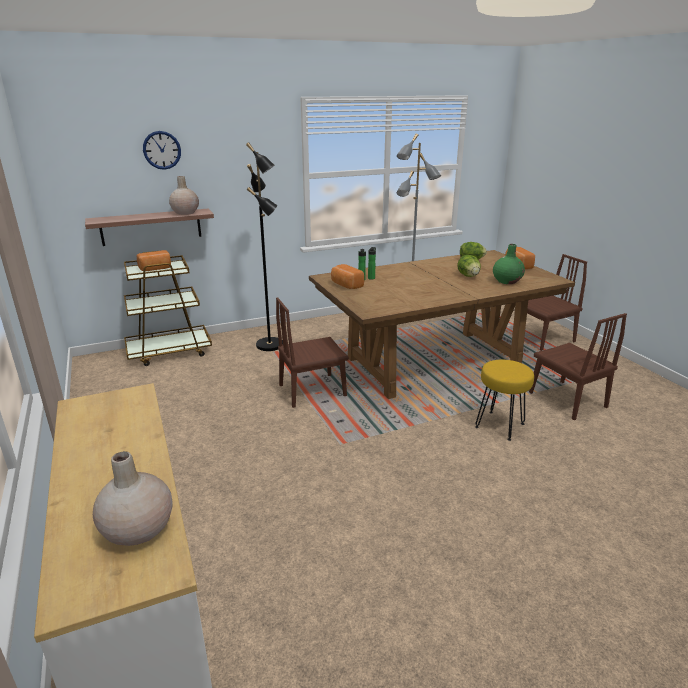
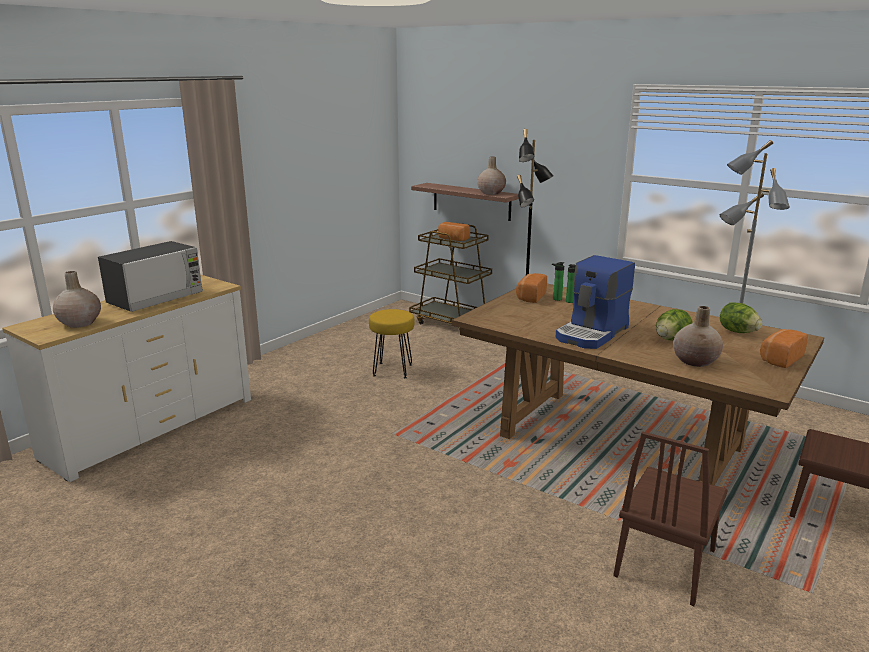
camera: 60 degrees right, 5 degrees down
(114, 447) = (156, 298): none -> microwave
(162, 150) = (490, 130): wall clock -> none
(312, 390) = (467, 396): brown chair -> none
(439, 289) = (592, 333): none -> coffee machine
(499, 425) = (528, 516): yellow stool -> yellow stool (392, 370)
(507, 281) = (695, 361): green vase -> beige vase

